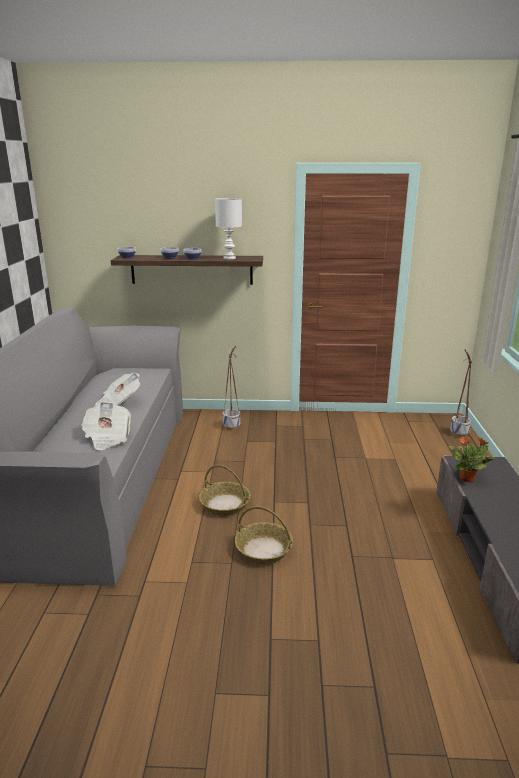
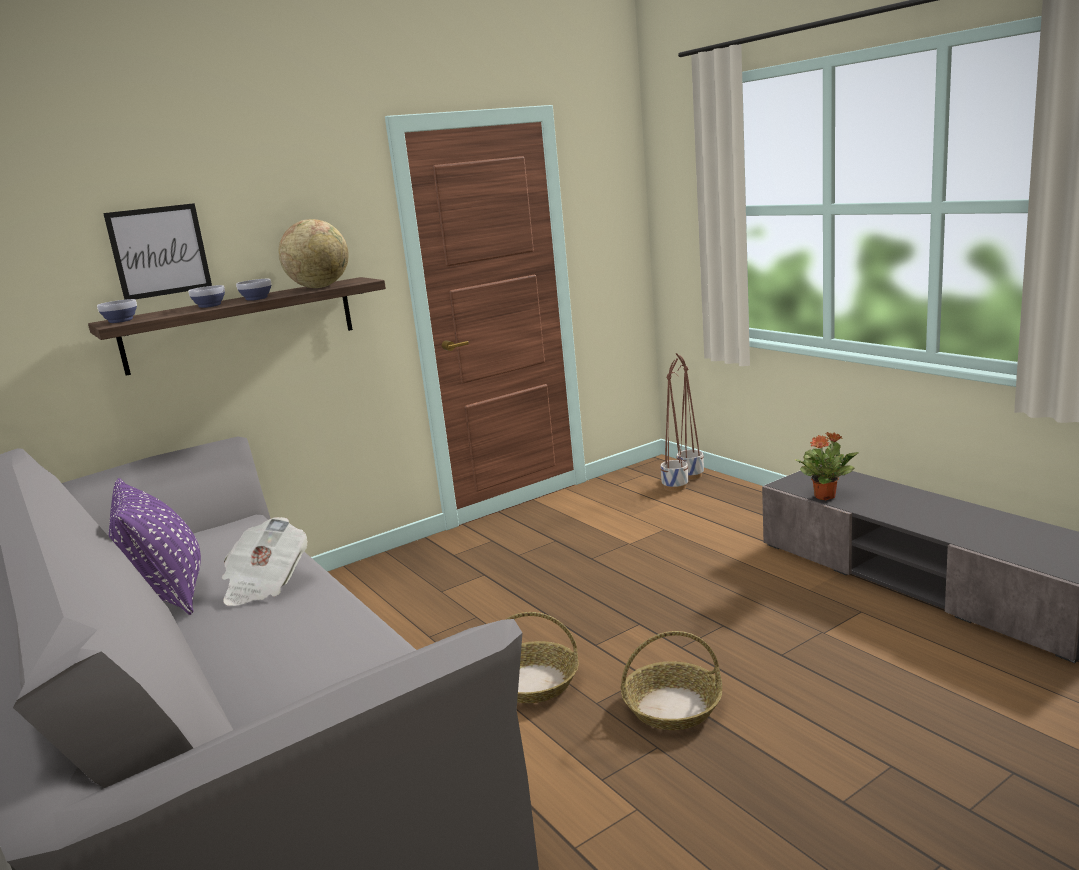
camera: 35 degrees left, 5 degrees down
(90, 392) = (168, 594): none -> purple pillow
(107, 438) = (340, 637): newspaper -> none
(157, 225) = (159, 251): none -> picture
(229, 258) = (319, 287): white table lamp -> globe
(231, 427) = (388, 583): planter -> planter (675, 487)

